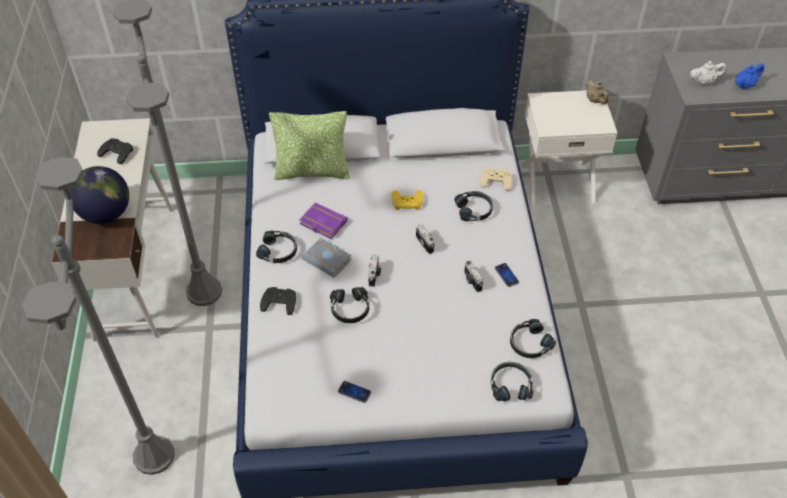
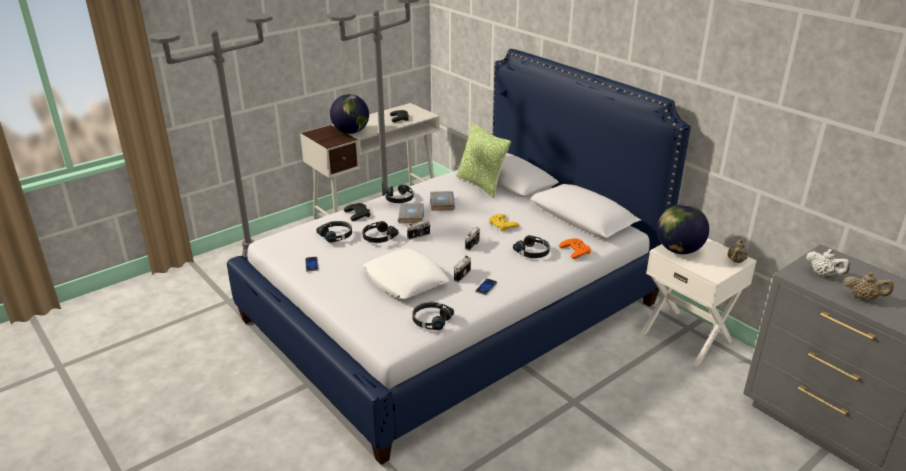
camera: 55 degrees right, 20 degrees down
(322, 223) = (441, 203): purple book -> grey book
(447, 328) = (406, 280): none -> white pillow
(496, 179) = (577, 250): beige game controller -> orange game controller
(510, 385) = (381, 324): black headphones -> black headphones (336, 235)
(553, 120) = (678, 250): none -> globe
(744, 85) = (863, 298): blue teapot -> beige teapot

